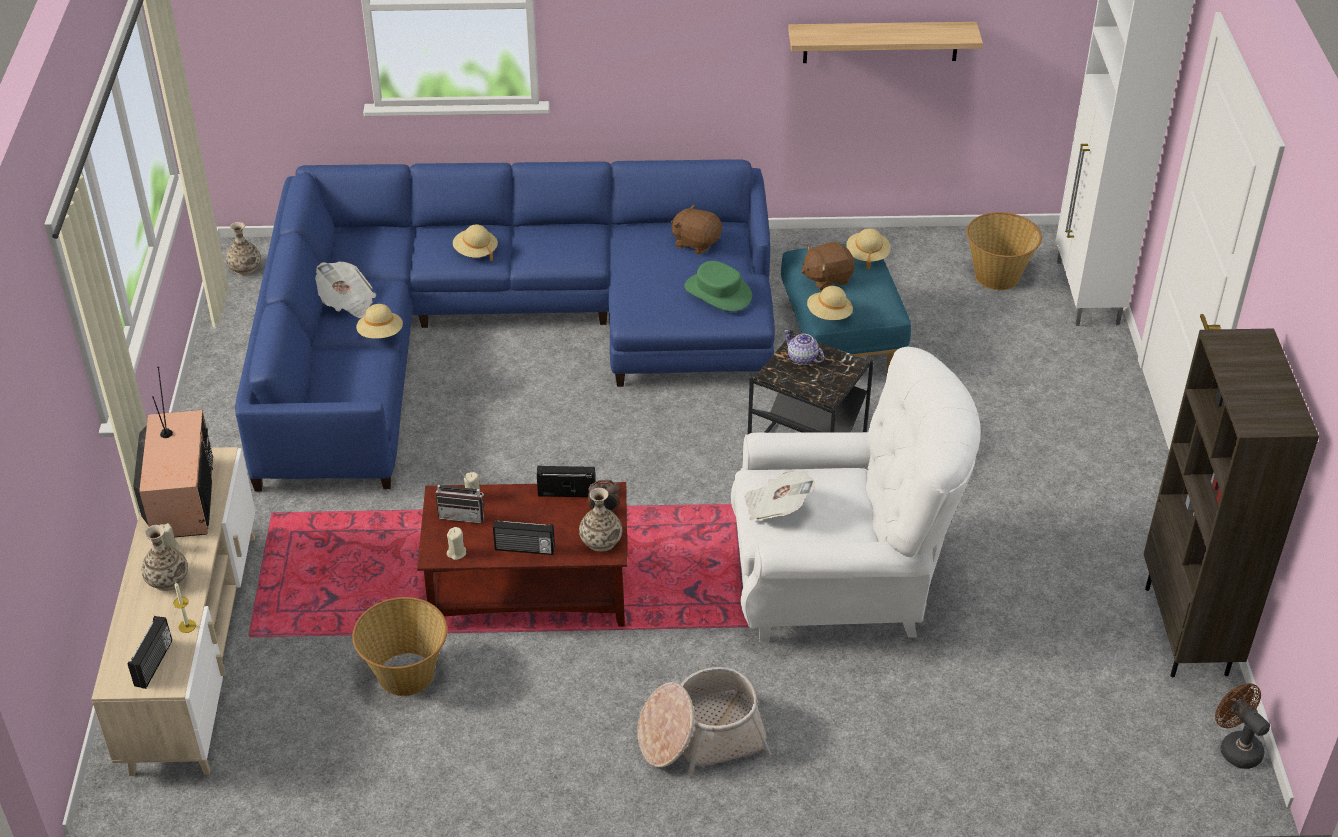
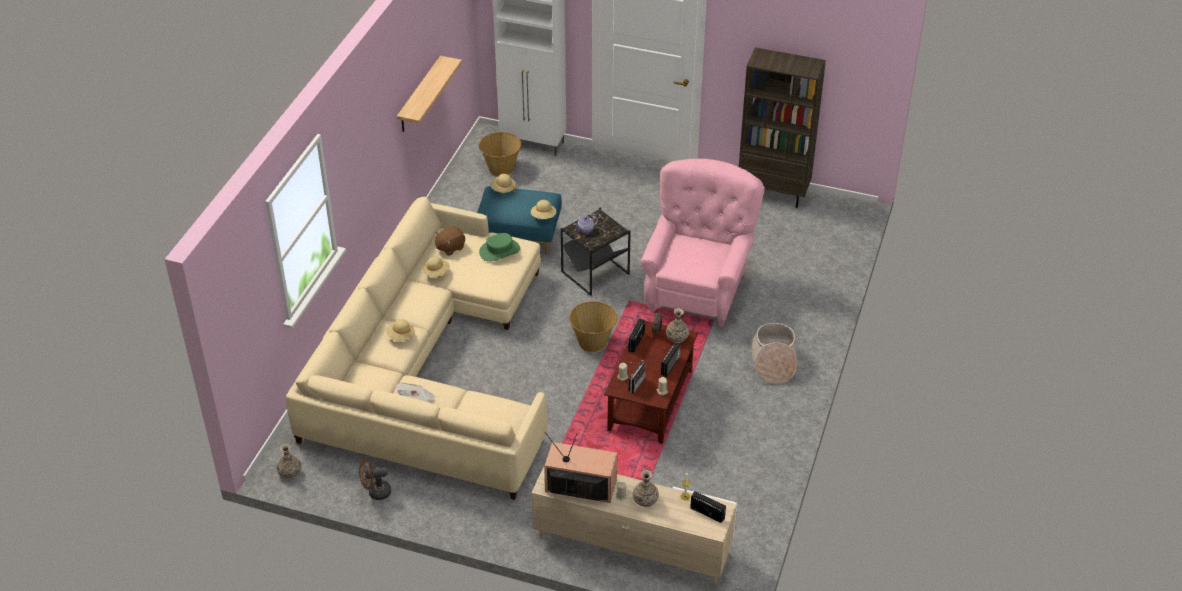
camera: 70 degrees left, 0 degrees up
(381, 334) = (456, 391): beige hat -> beige hat (436, 273)
(406, 675) = (689, 460): basket -> basket (593, 342)
(498, 330) = (429, 367): blue sofa -> beige sofa
(776, 508) = (693, 267): newspaper -> none
(826, 278) = (513, 209): brown plush toy -> none
(841, 586) = (698, 289): white armchair -> pink armchair
(1235, 747) = (842, 204): brown fan -> brown fan (376, 492)

